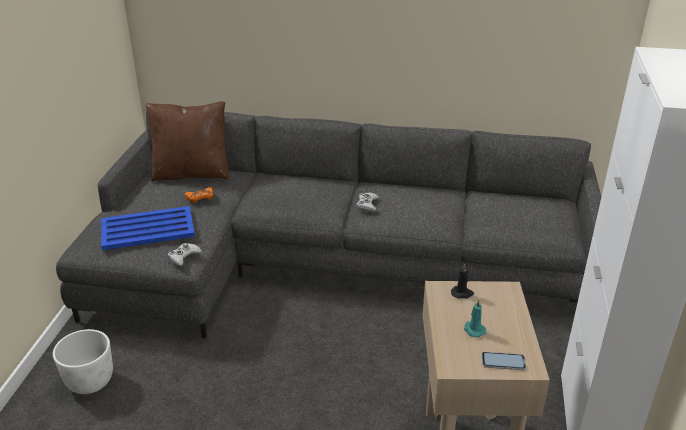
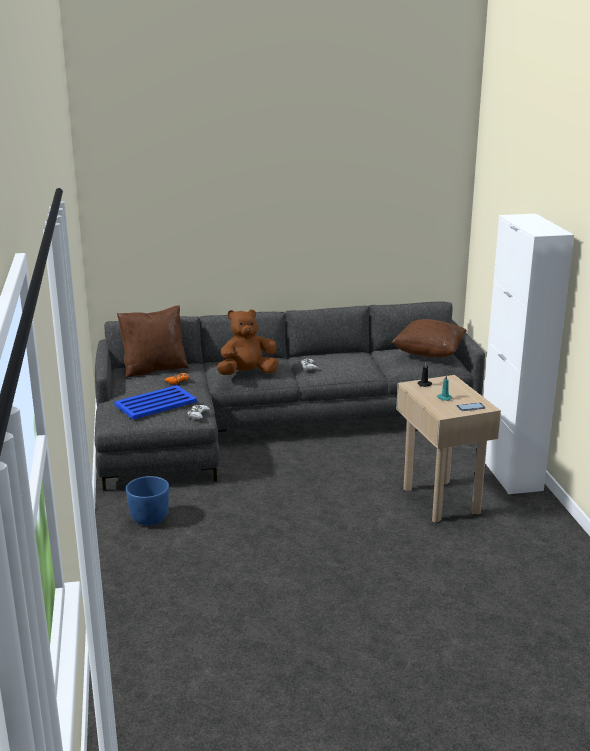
camera: 20 degrees left, 10 degrees down
(91, 382) = (150, 519): white planter -> blue planter
(286, 202) = (247, 374): none -> brown plush toy
(537, 211) = (428, 354): none -> brown pillow

